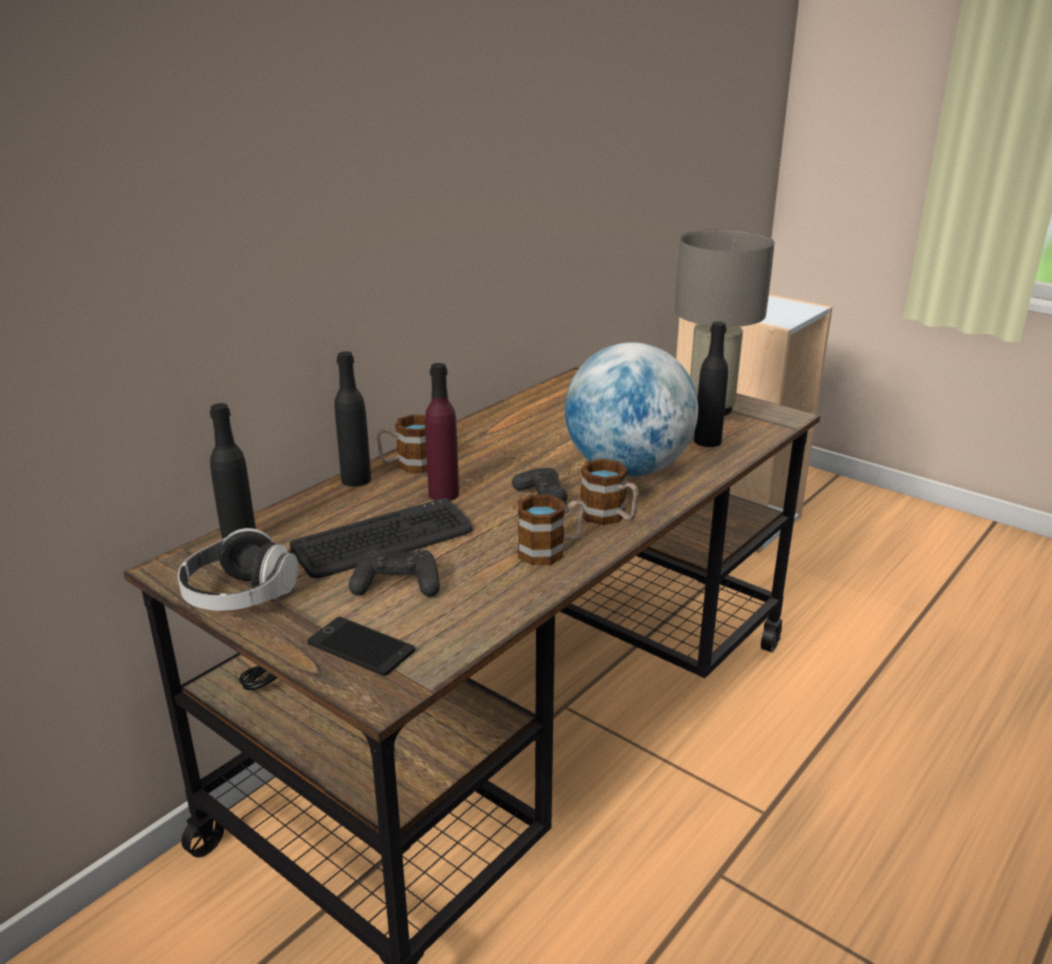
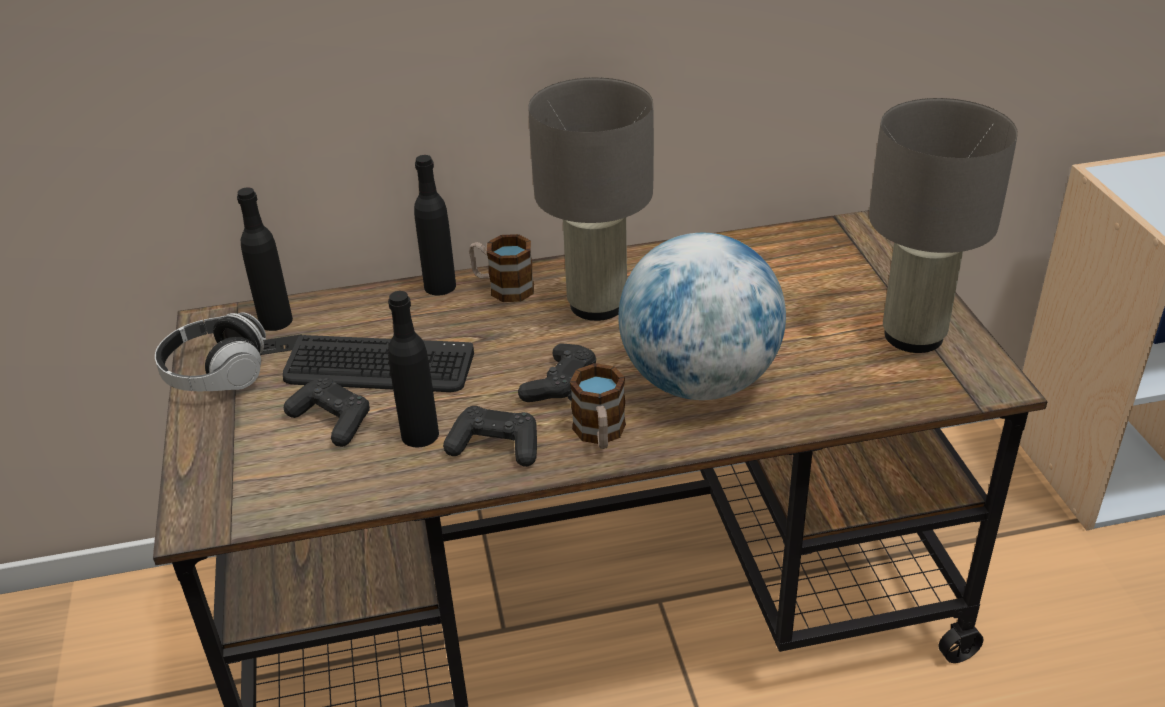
camera: 40 degrees right, 10 degrees up
(361, 647) = (234, 470): phone -> none
(443, 494) = (489, 336): purple bottle -> none
(494, 453) = (595, 305): none -> grey table lamp
(550, 550) = (495, 446): mug -> black game controller
(707, 441) = (842, 381): black bottle -> black bottle (420, 434)

